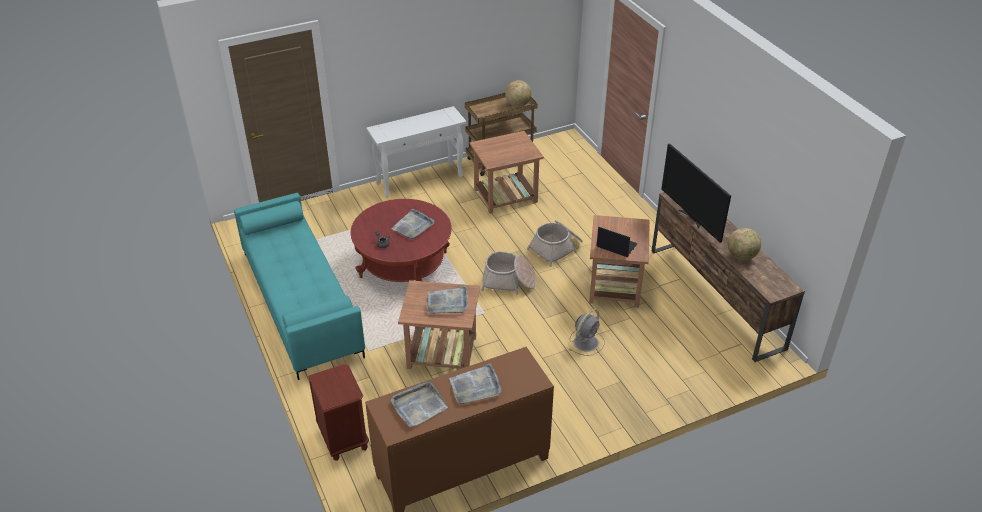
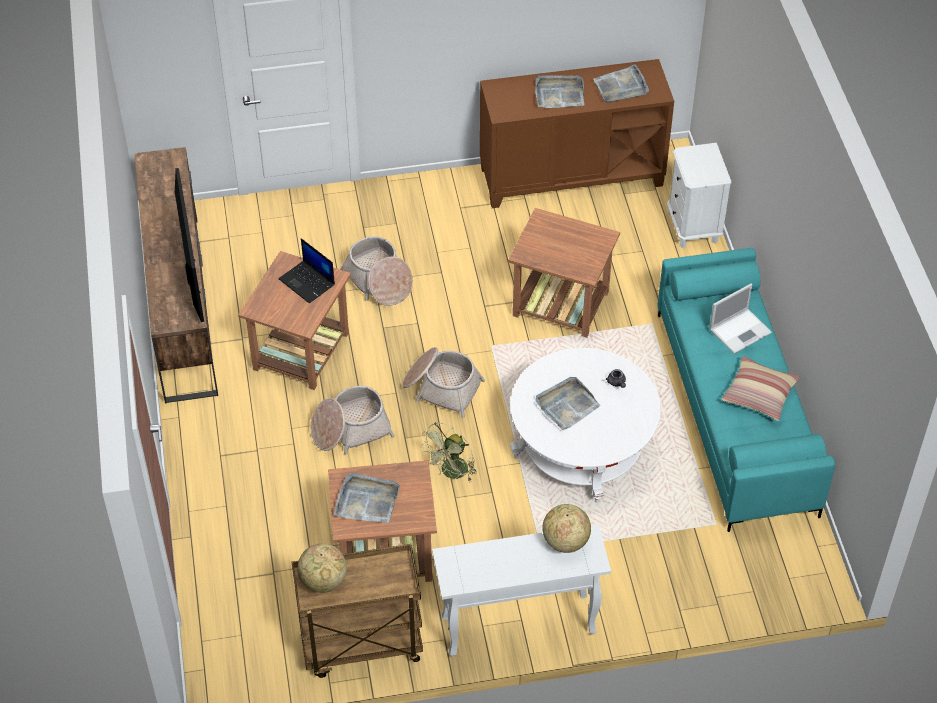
camera: 165 degrees left, 10 degrees up
(283, 259) = (759, 394): none -> pillow
(297, 295) = (741, 330): none -> laptop
(343, 438) = (693, 227): brown nightstand -> white nightstand
(403, 264) = (582, 448): red coffee table -> white coffee table
(447, 302) = (554, 244): grey tray -> grey tray (367, 501)
(482, 237) = (451, 473): none -> green fan
(586, 342) = (378, 281): grey fan -> basket
(741, 256) = (171, 209): globe -> globe (565, 541)

